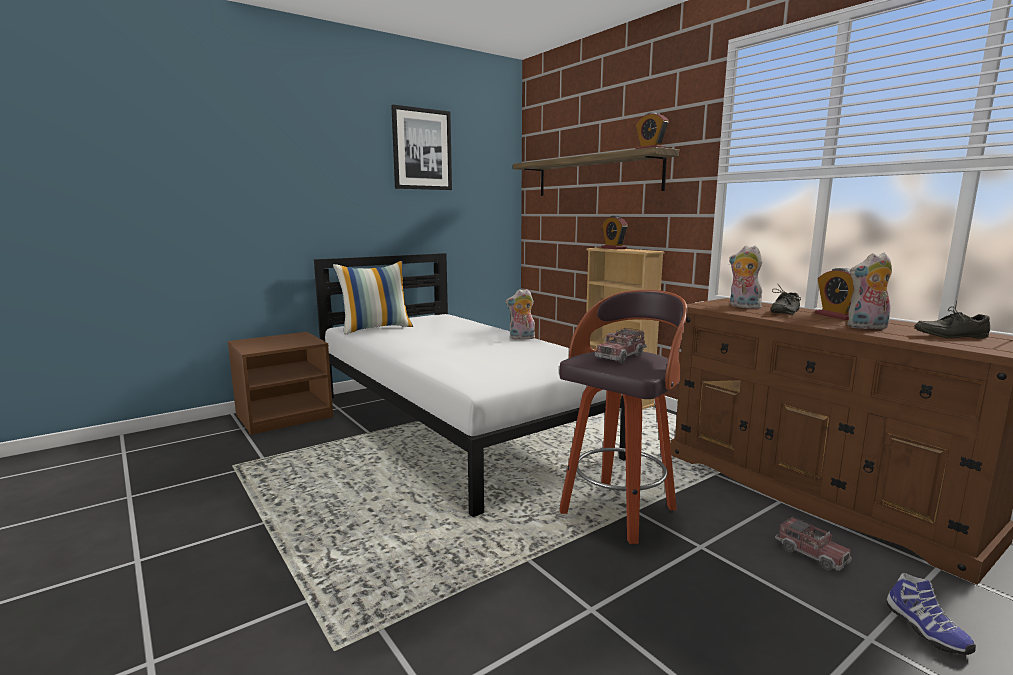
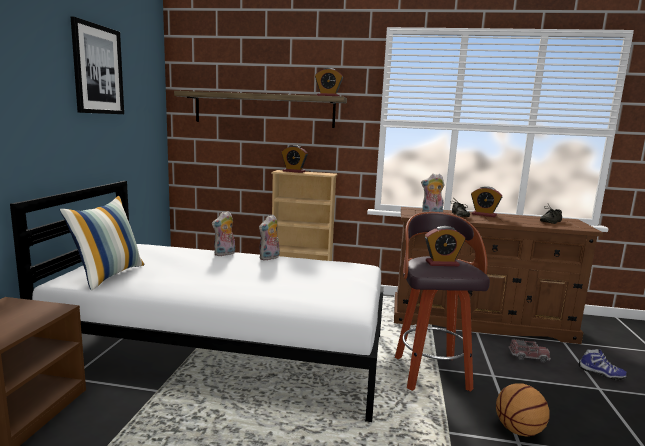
camera: 45 degrees left, 0 degrees up
(614, 602) = (518, 431): none -> basketball
(620, 356) = (442, 263): toy truck -> alarm clock
(867, 327) = (516, 221): plush toy -> plush toy (225, 254)

